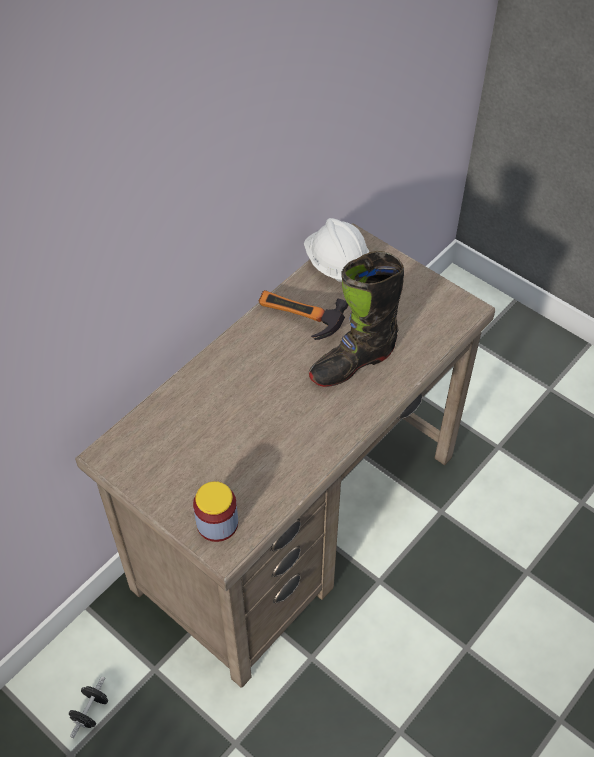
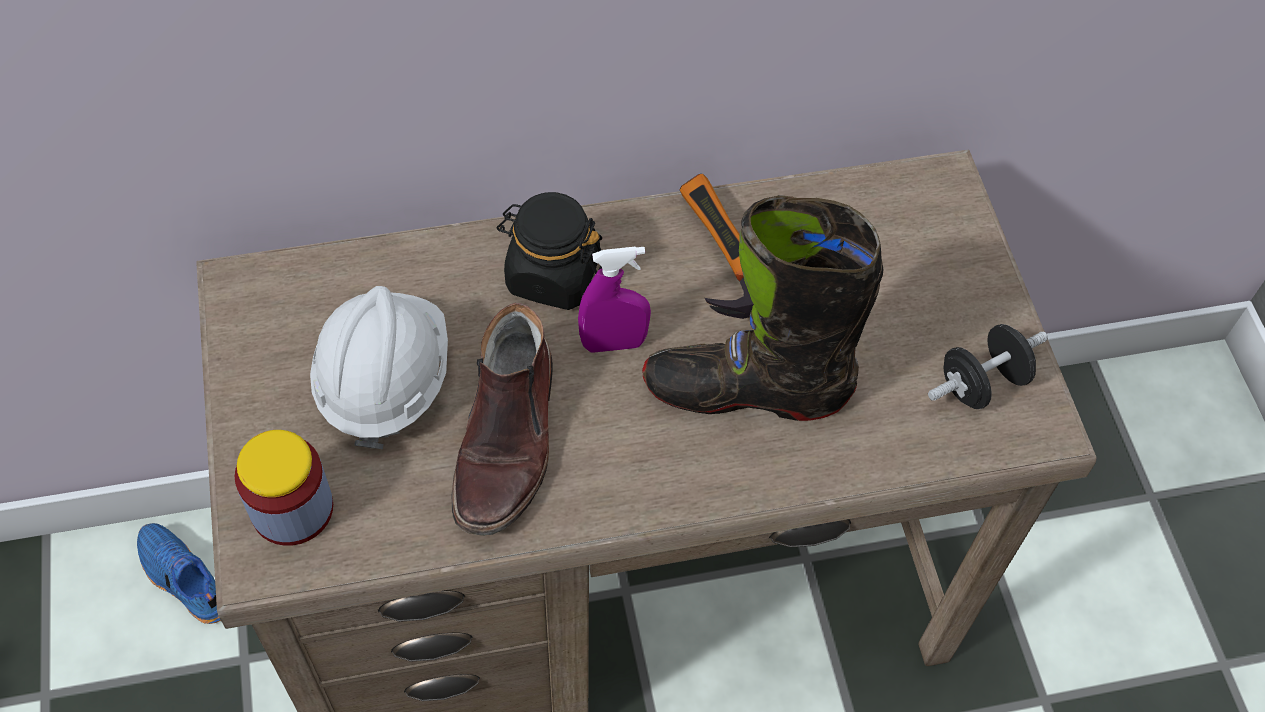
camera: 35 degrees right, 5 degrees up
(90, 711) = (118, 654): black dumbbell -> black dumbbell (981, 383)
(93, 657) = (183, 580): none -> blue shoe
(236, 368) = (552, 275): none -> black jar
(278, 440) = (508, 439): none -> brown boot
(285, 378) = (613, 343): none -> purple spray bottle
(337, 264) = (874, 204): white hard hat -> white hard hat (384, 380)

